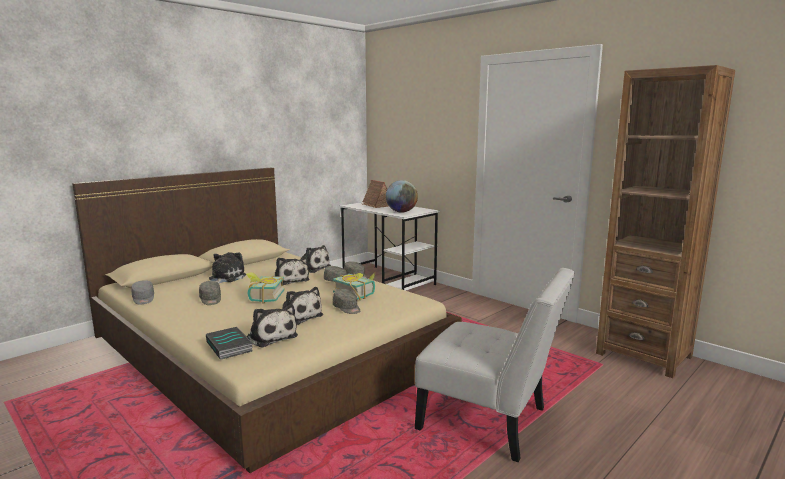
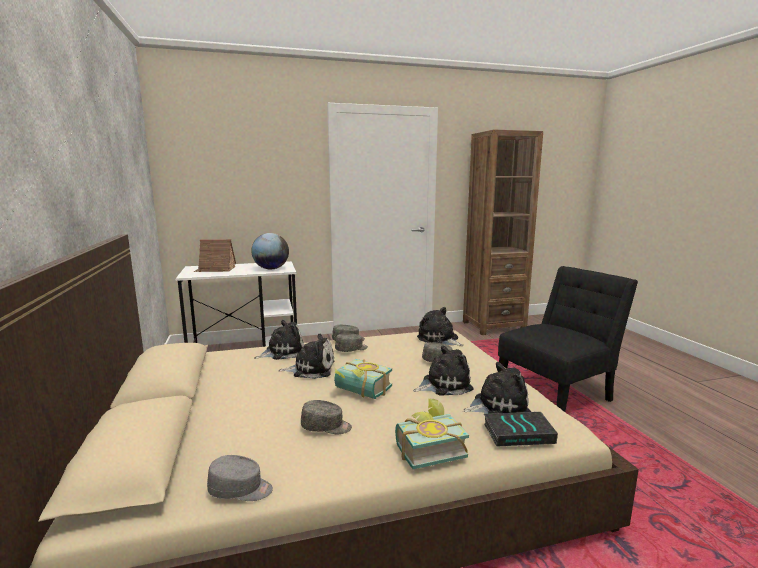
camera: 60 degrees left, 0 degrees up
(225, 278) = (236, 406): plush toy -> plush toy (439, 339)
(357, 294) = (401, 349): book -> book (427, 449)
(489, 421) = (557, 393): white chair -> black chair

